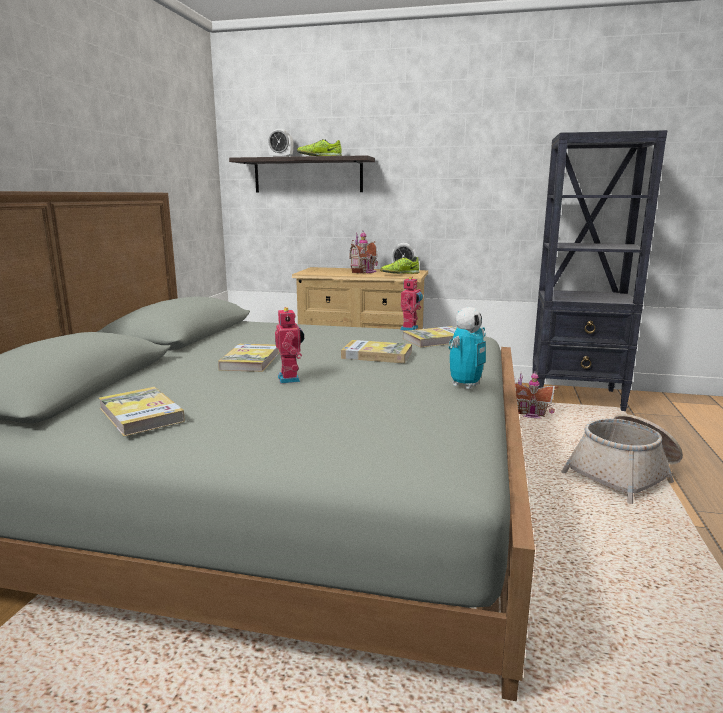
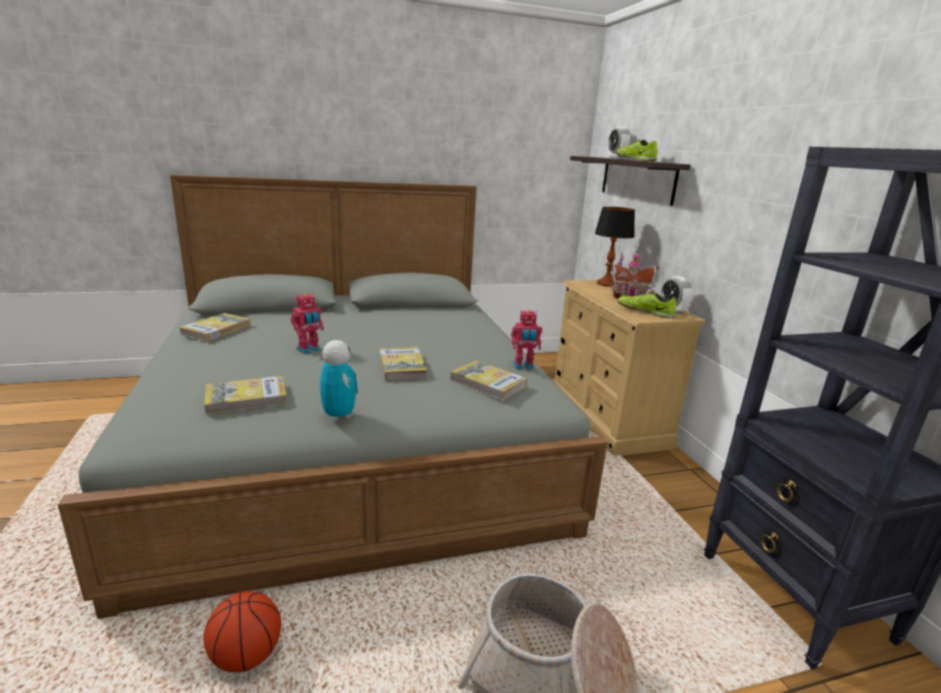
camera: 60 degrees right, 5 degrees up
(250, 361) = (347, 331): book -> book (246, 398)
(319, 269) = (606, 284): none -> table lamp
(465, 385) = (339, 415): toy robot -> toy robot turned 135 degrees counterclockwise
(531, 415) = (661, 556): toy house -> none
(589, 593) = (246, 656): none -> basketball

